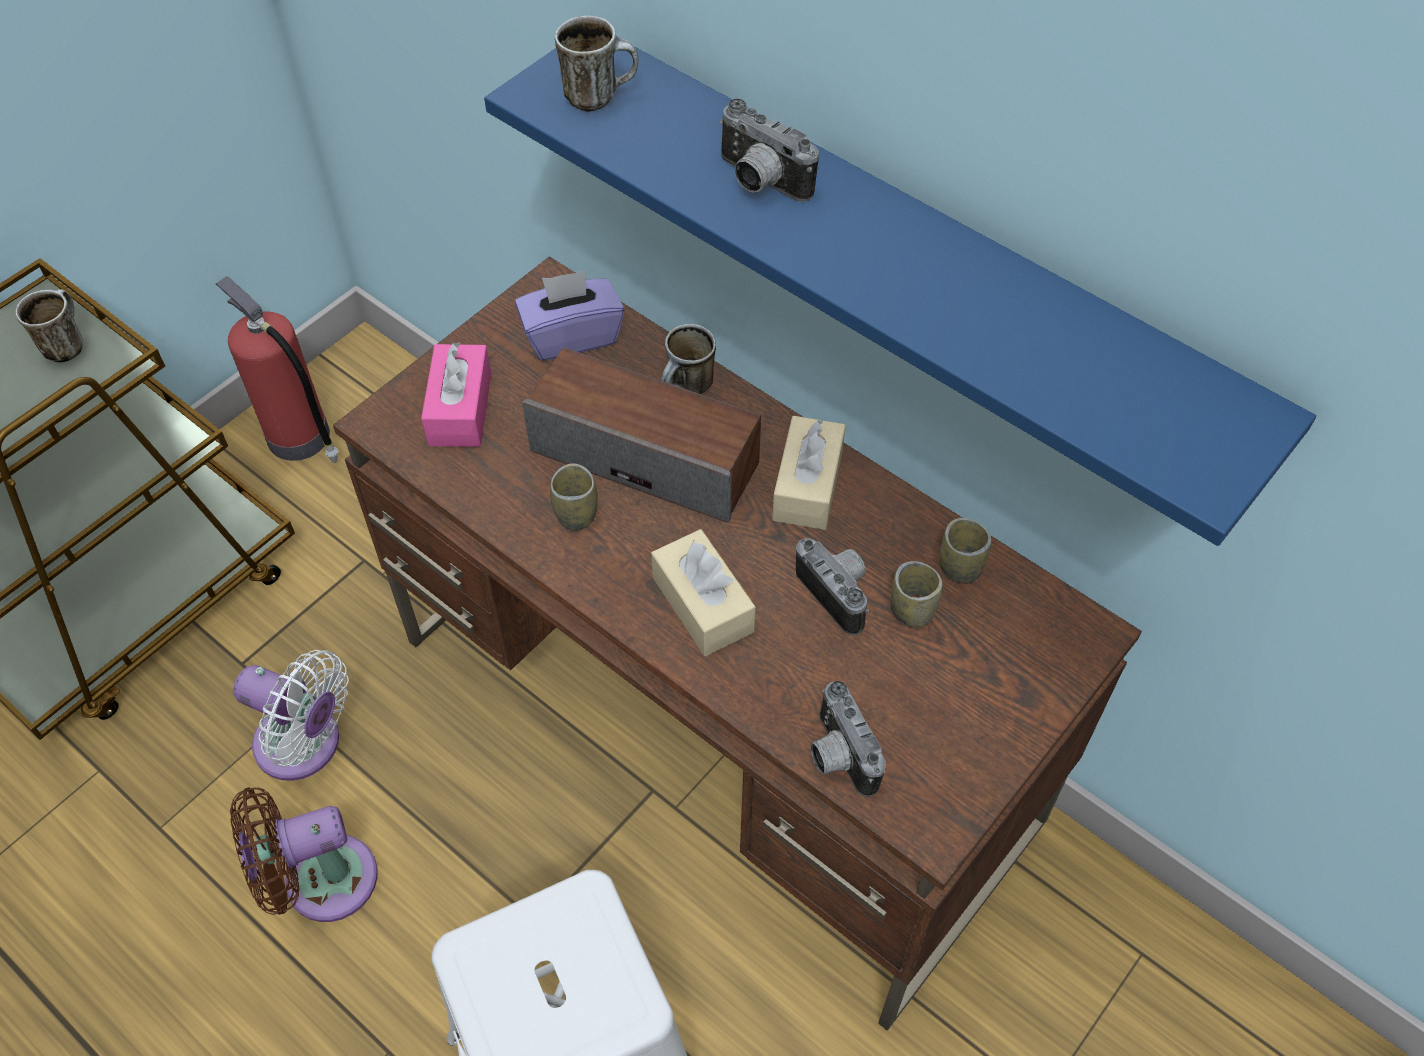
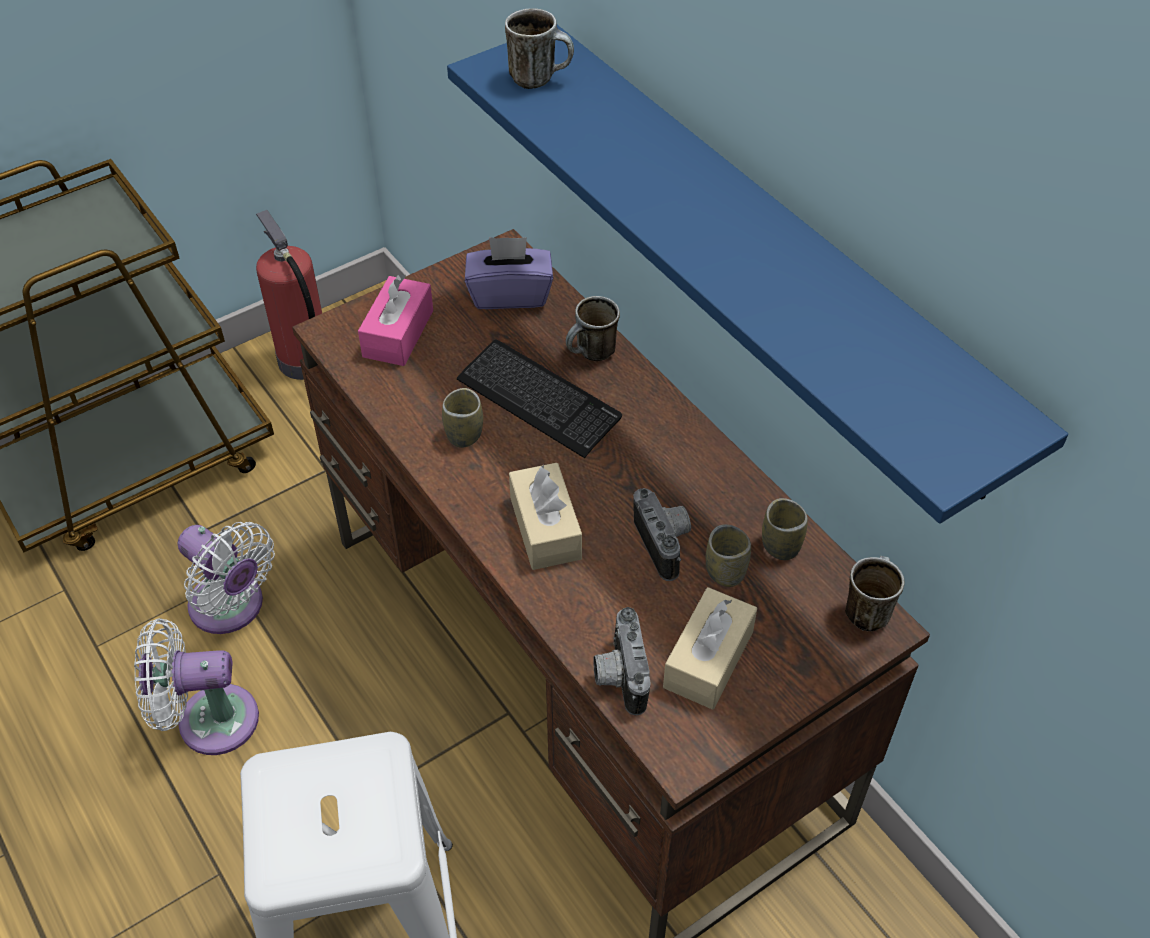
camera: 15 degrees right, 5 degrees down
(65, 344) = (109, 227): mug -> mug (866, 608)
(320, 882) = (209, 720): brown fan -> white fan
(646, 456) = (538, 400): speaker -> keyboard
(759, 182) = (645, 164): camera -> none
(807, 485) = (669, 451): beige tissue box -> beige tissue box (708, 659)

